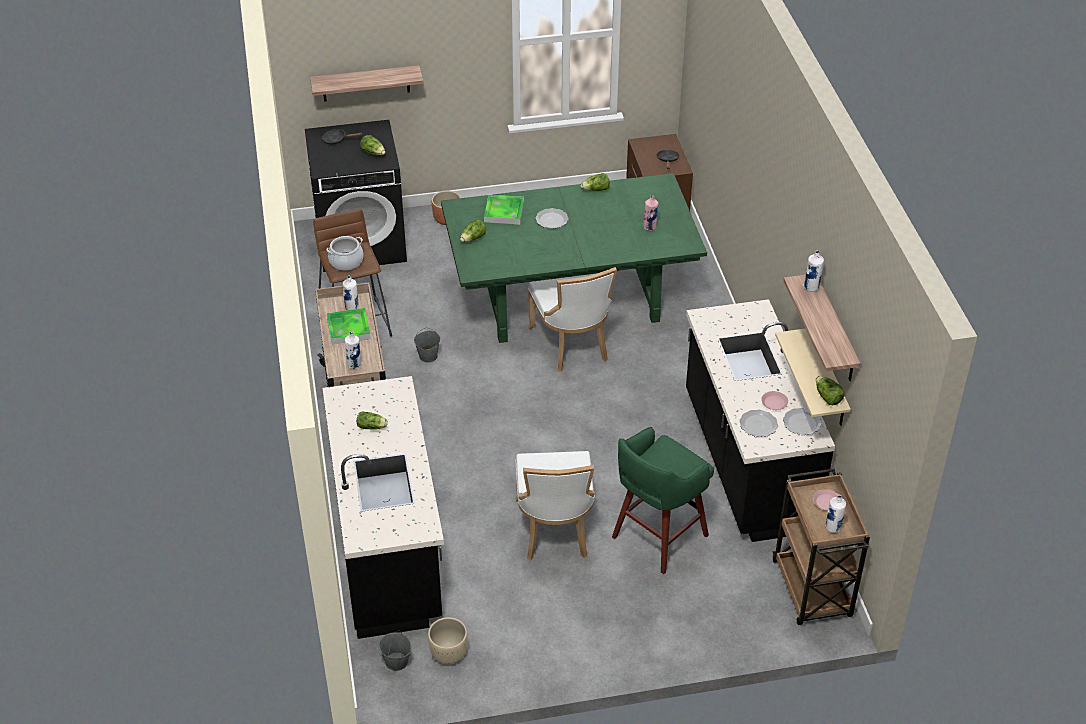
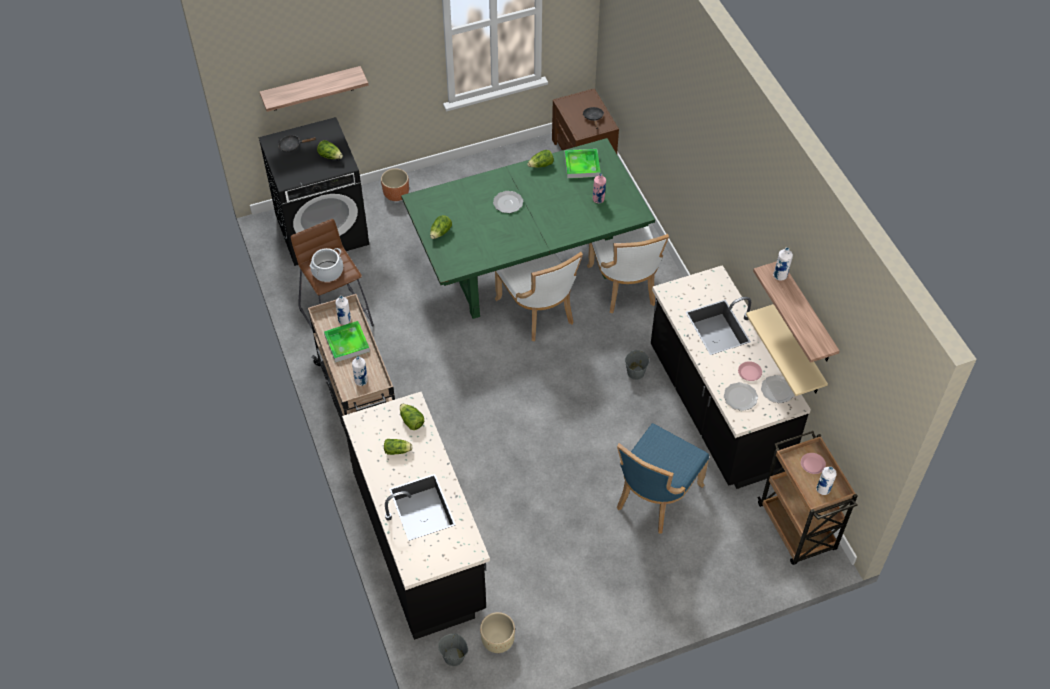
camera: 10 degrees left, 10 degrees up
(428, 356) = (411, 341): grey bucket -> grey bucket (635, 372)
(504, 212) = (462, 200): tray -> tray (582, 165)
(555, 530) = (564, 504): white chair -> white chair (624, 287)
(657, 538) = (655, 497): green stool -> blue chair
(827, 397) = (805, 374): lettuce -> lettuce (411, 421)

